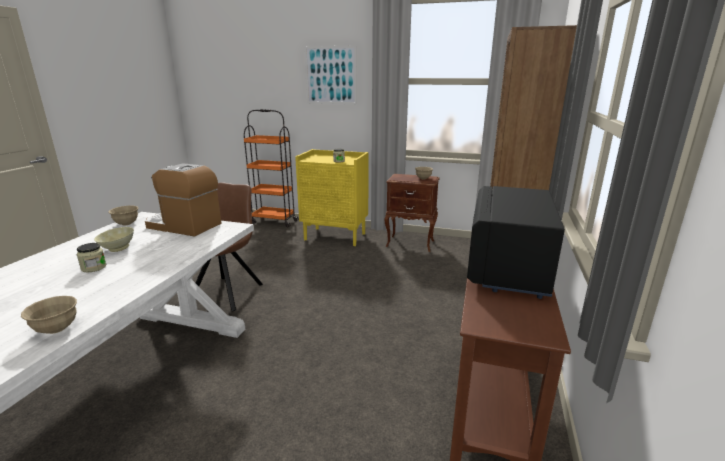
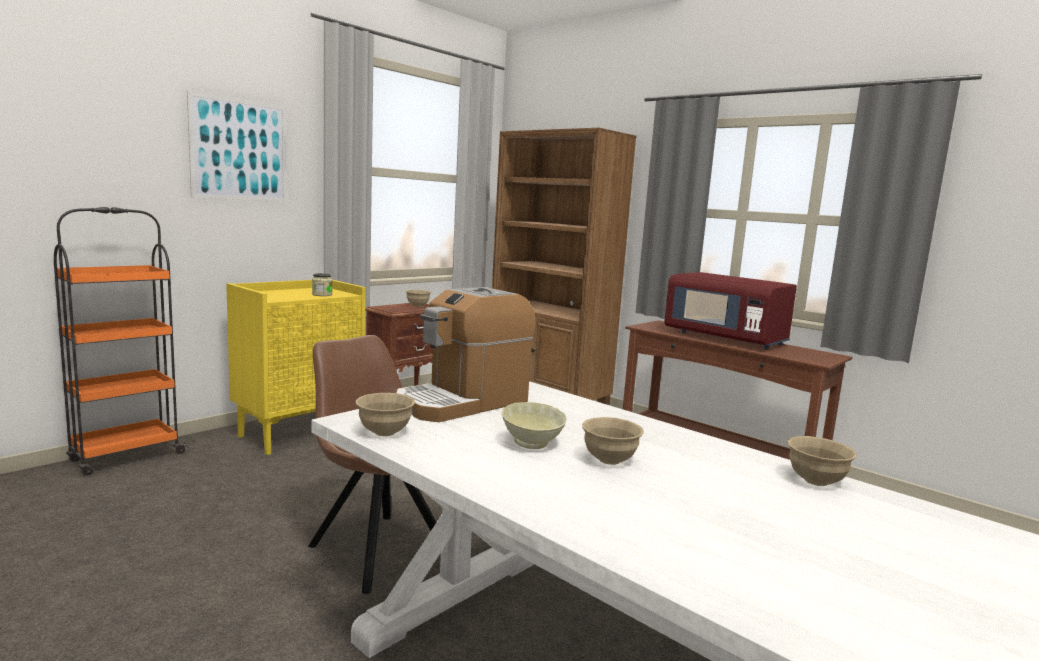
camera: 65 degrees left, 10 degrees down
(94, 267) = (609, 460): jar -> beige bowl
(507, 268) = (725, 338): black microwave -> red microwave

